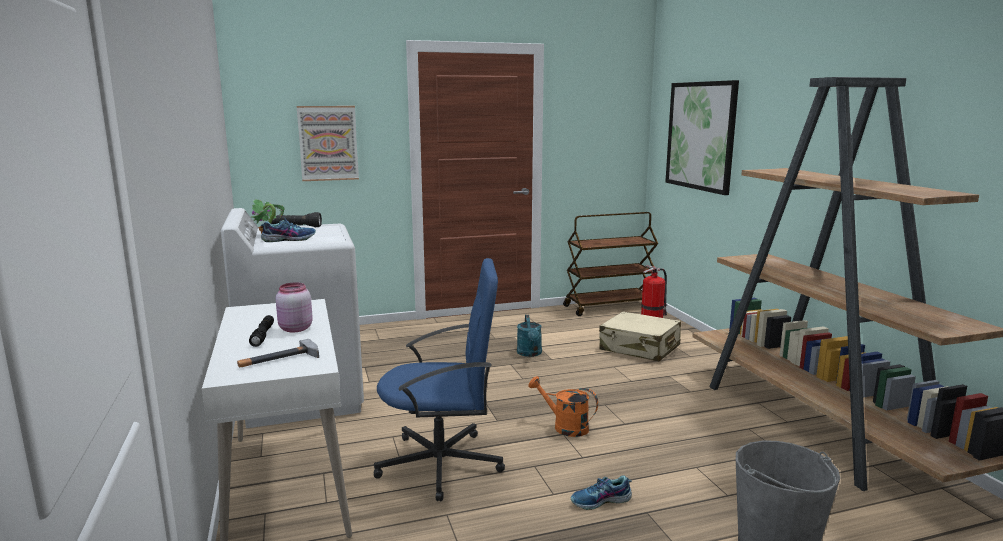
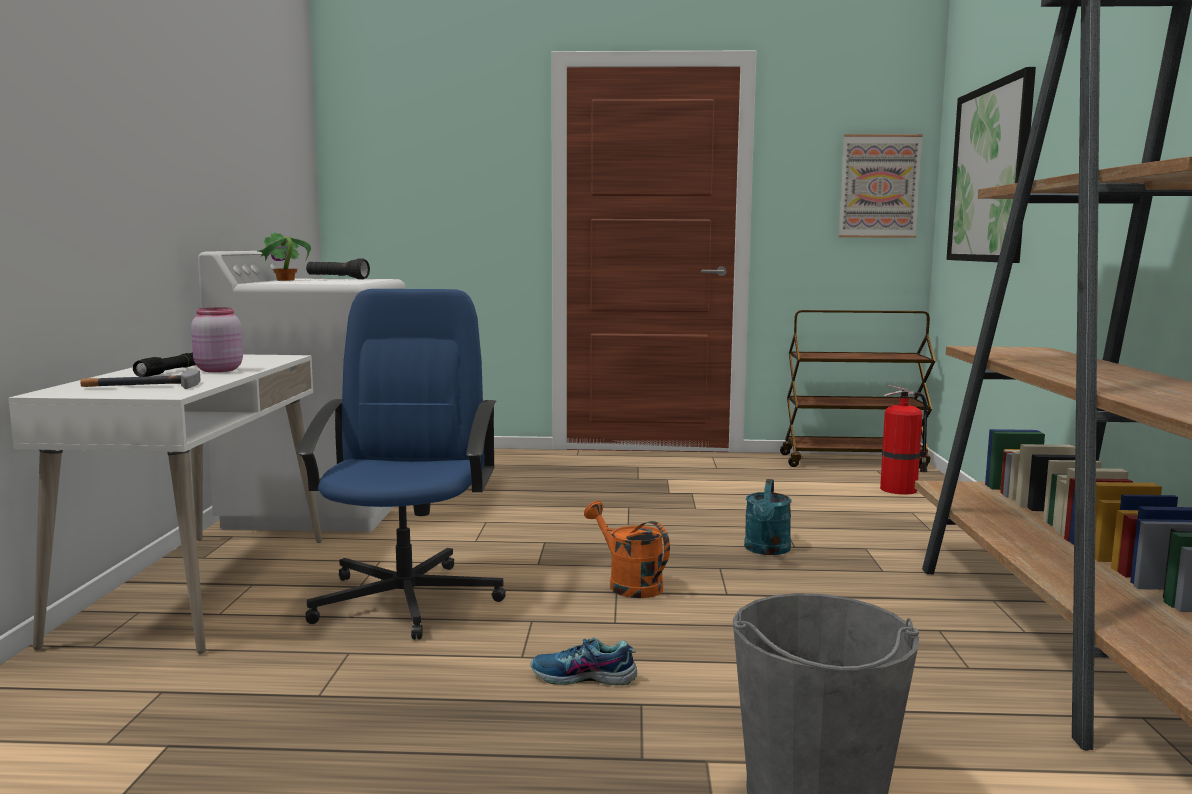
camera: 20 degrees right, 5 degrees down
(289, 239) = (298, 282): shoe -> none
(328, 143) = (441, 193): picture -> picture (879, 186)
(442, 464) = (407, 598): blue office chair -> blue office chair turned 105 degrees counterclockwise
(530, 354) = (670, 499): turquoise watering can -> turquoise watering can (766, 550)
(639, 348) = (851, 511): beige suitcase -> none

